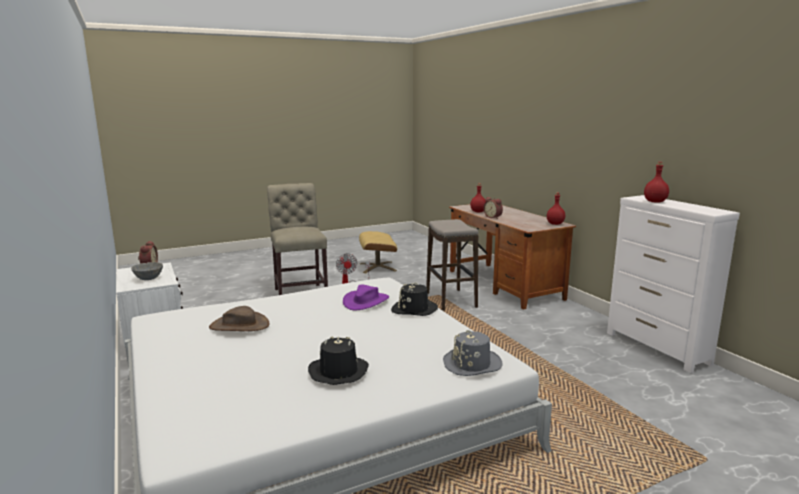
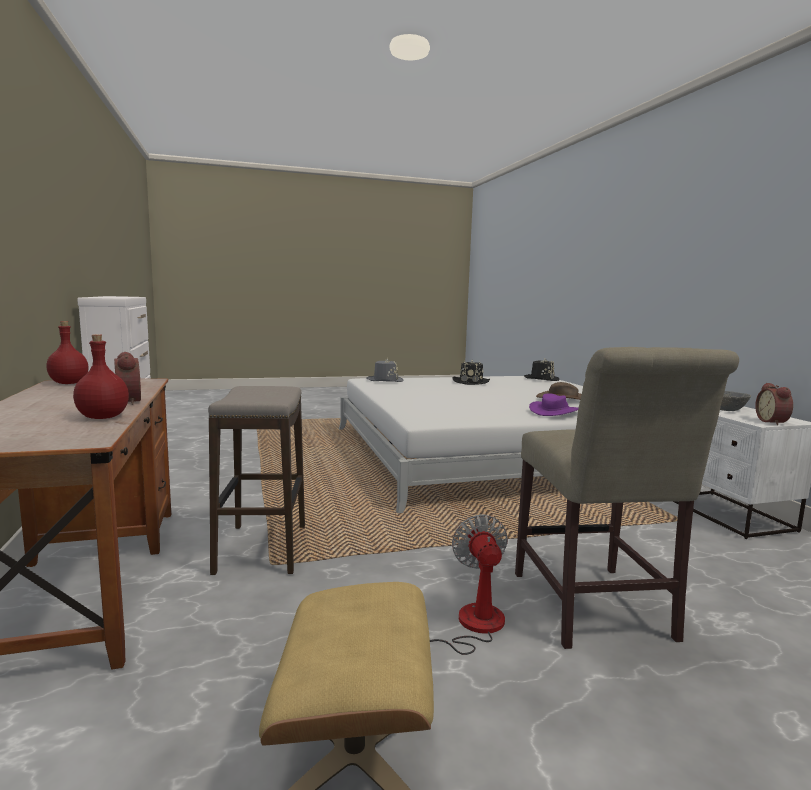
camera: 170 degrees left, 5 degrees down
(366, 301) = (448, 407): purple hat -> purple hat (555, 411)
(414, 309) = (402, 400): black hat -> black hat (541, 379)
(655, 202) = (120, 297): red bottle -> none

